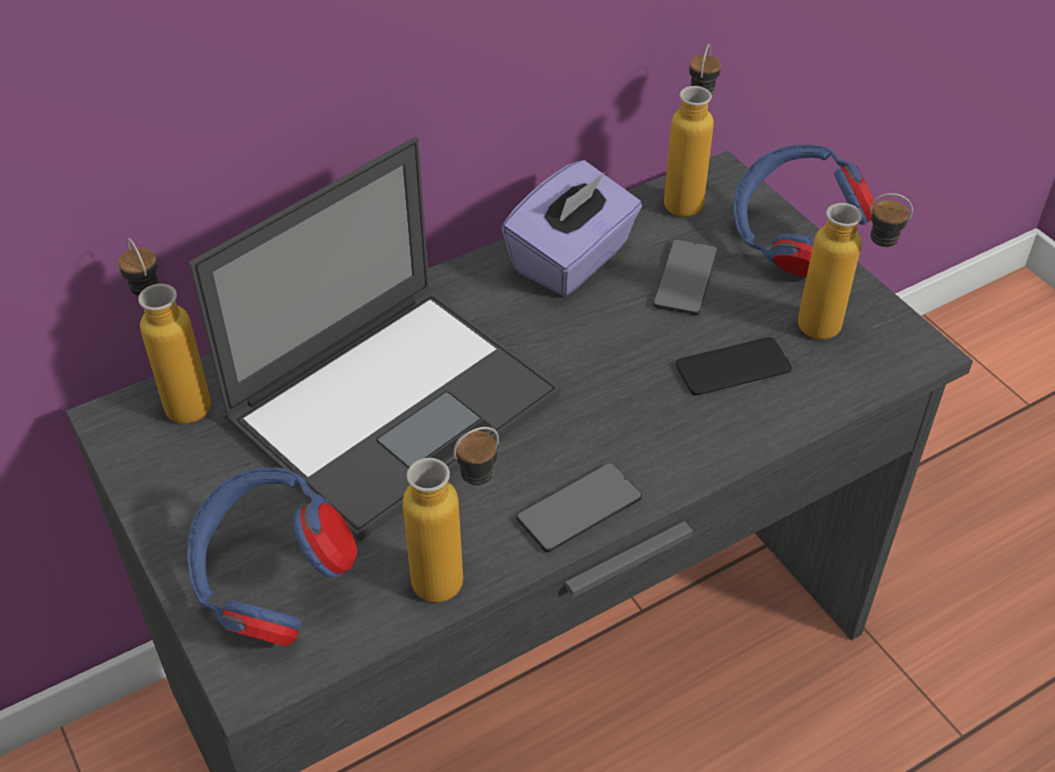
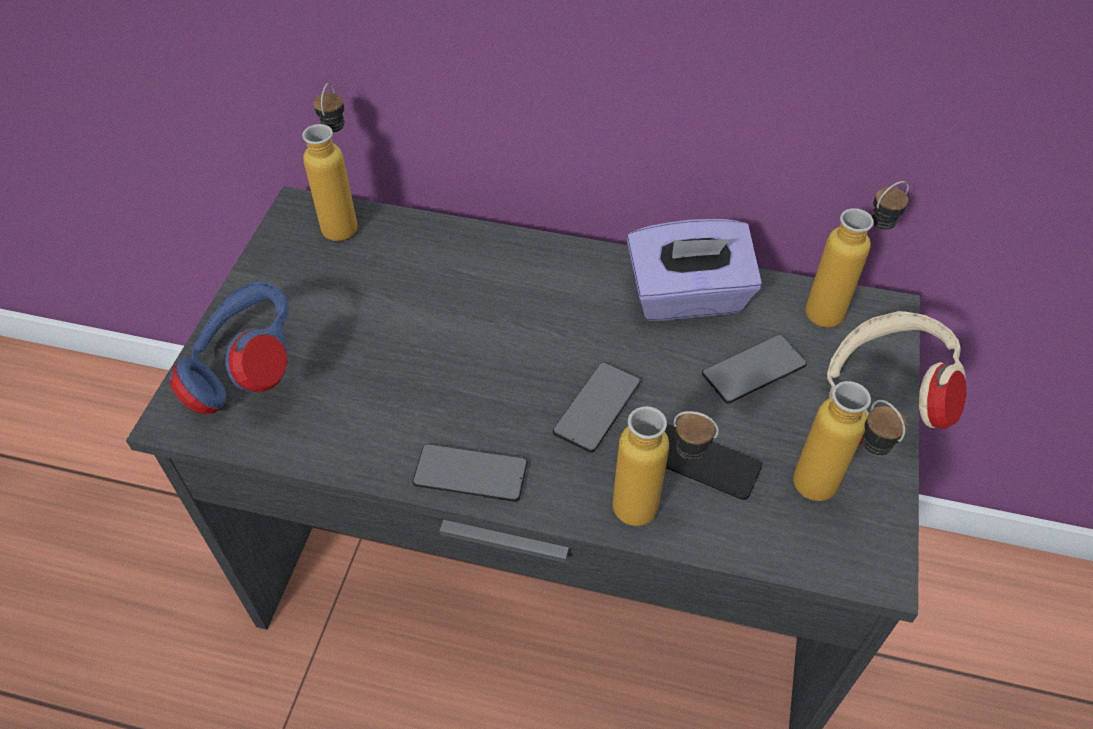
camera: 45 degrees right, 5 degrees up
(396, 405) = (450, 315): laptop -> none
(457, 575) = (347, 453): bottle -> bottle (653, 513)
(610, 387) = (597, 408): none -> phone
(791, 242) = (879, 403): blue headphones -> beige headphones

